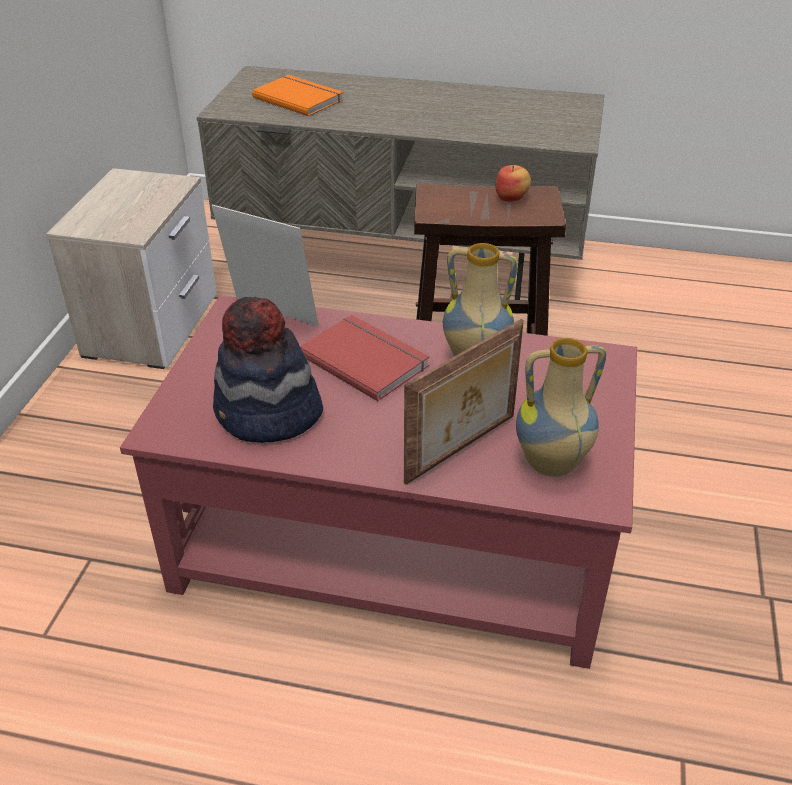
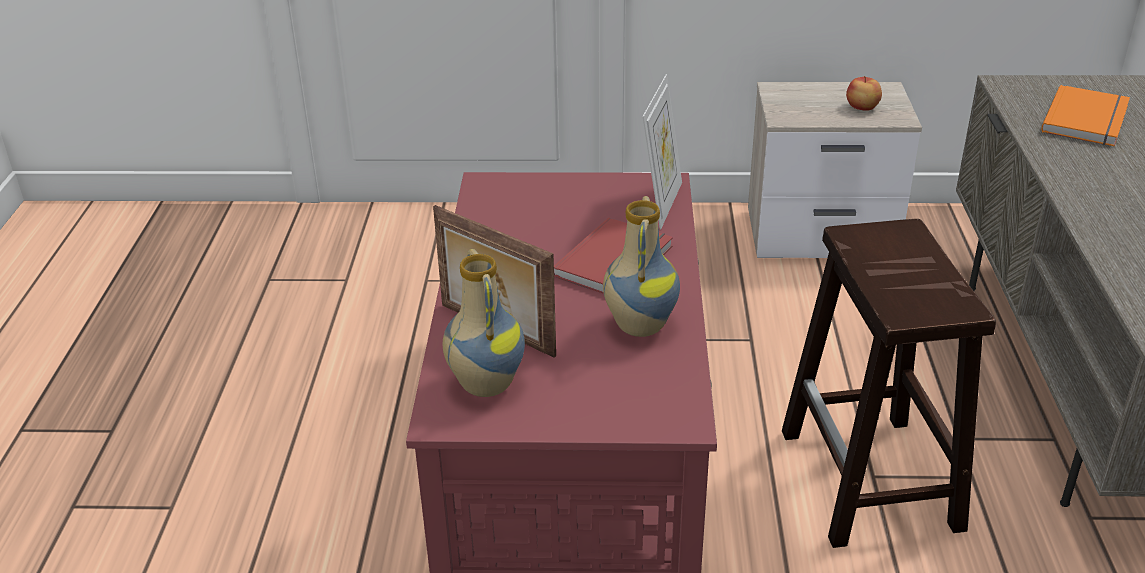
camera: 80 degrees right, 5 degrees down
(268, 415) = (518, 226): hat -> none
(511, 197) = (932, 286): apple -> apple (862, 107)

